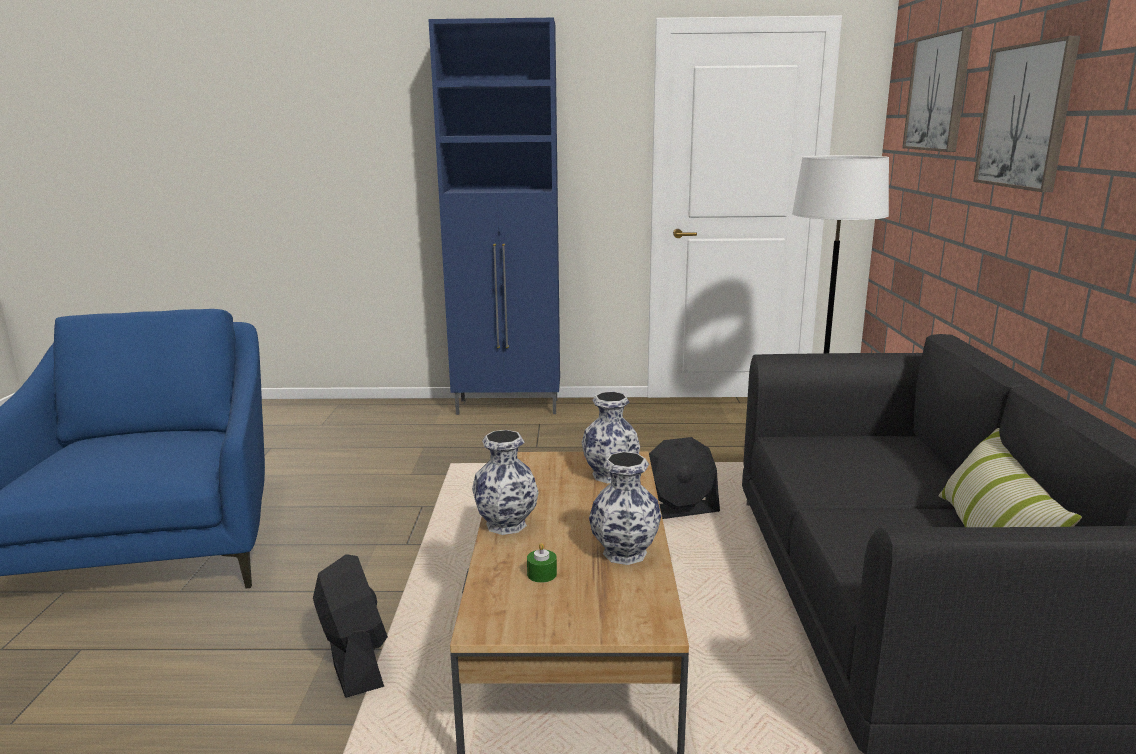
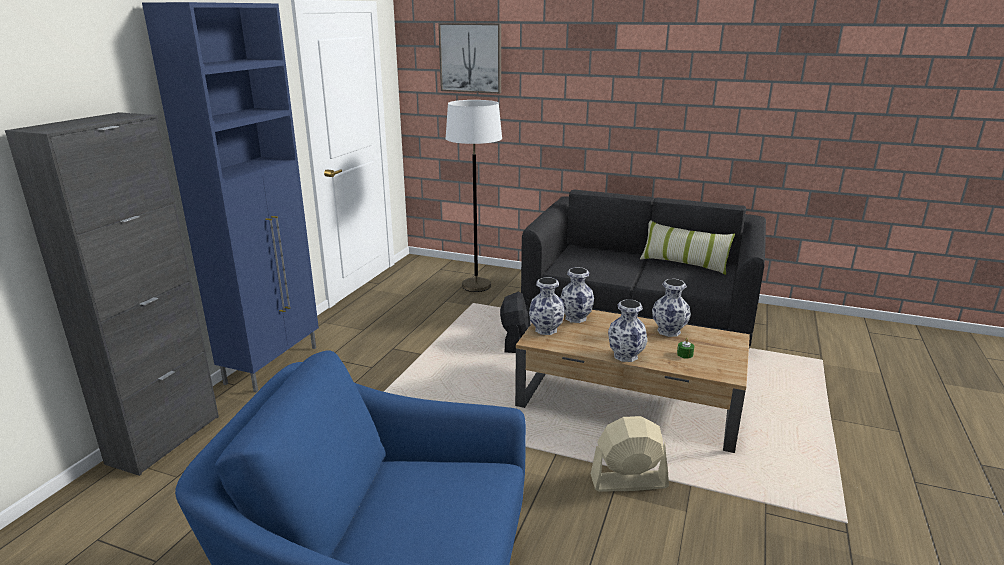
camera: 70 degrees left, 5 degrees up
(355, 659) = (628, 481): black fan -> beige fan
(370, 406) = (164, 439): none -> black cabinet
(553, 462) = (546, 330): none -> vase
(1026, 116) = (567, 76): picture -> none

